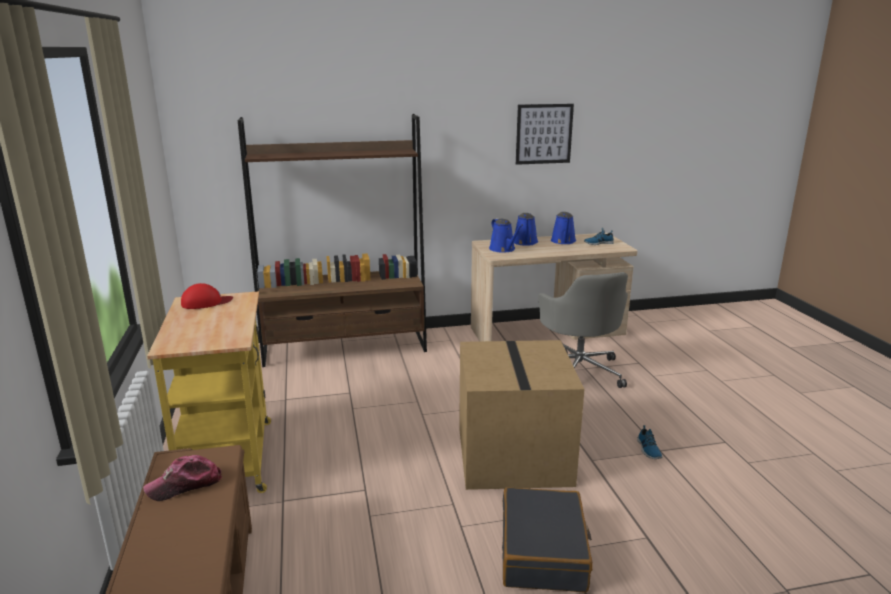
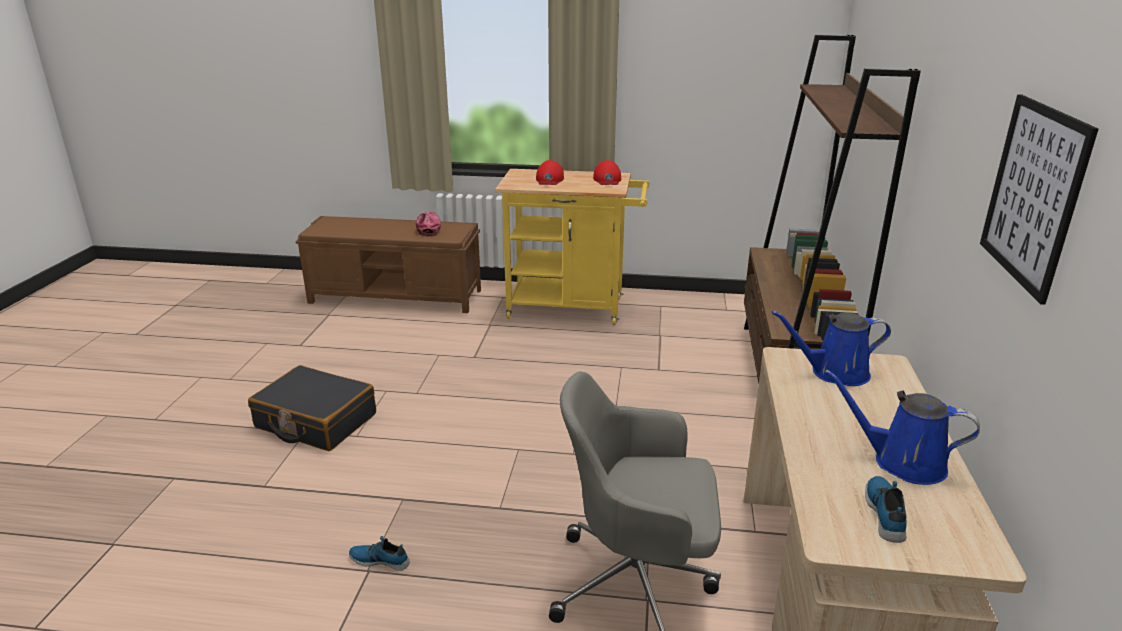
camera: 110 degrees right, 5 degrees up
(207, 326) = (549, 179): none -> red cap
(511, 455) = (460, 444): cardboard box -> none
(525, 242) = (888, 408): blue watering can -> none

